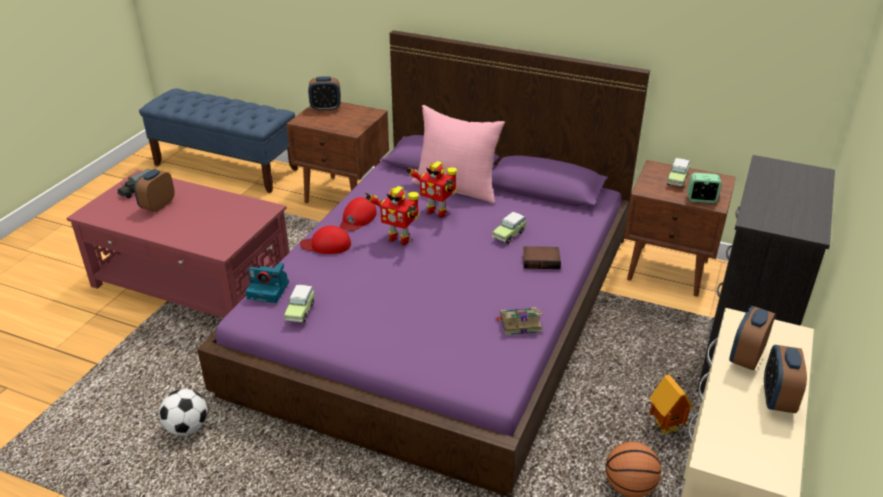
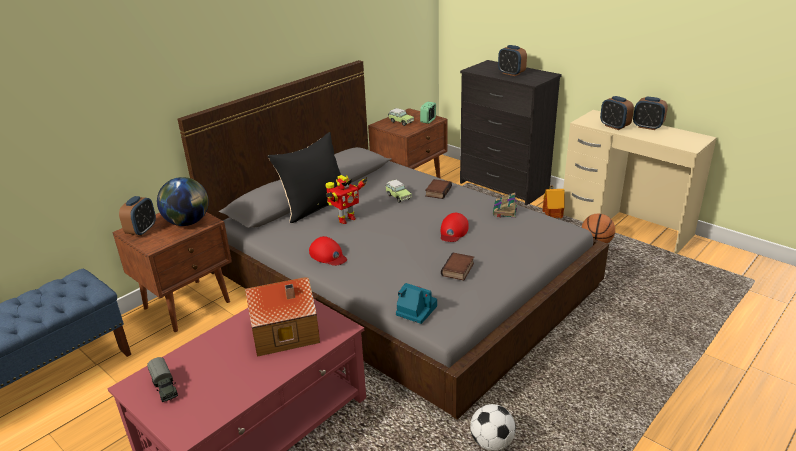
camera: 70 degrees left, 5 degrees down
(158, 206) = (217, 371): alarm clock -> alarm clock (511, 73)
(213, 222) = (285, 331): none -> toy house
(269, 290) = (415, 310): camera -> camera turned 90 degrees counterclockwise
(301, 311) = (454, 296): toy car -> none
(326, 245) = (360, 275): red cap -> red cap (453, 231)
(347, 122) = (188, 222): none -> globe
(353, 306) = (458, 270): none -> book
(399, 239) = (374, 240): toy robot -> none
(442, 309) = (399, 278): purple bed -> grey bed
(457, 187) = (315, 206): pink pillow -> black pillow

